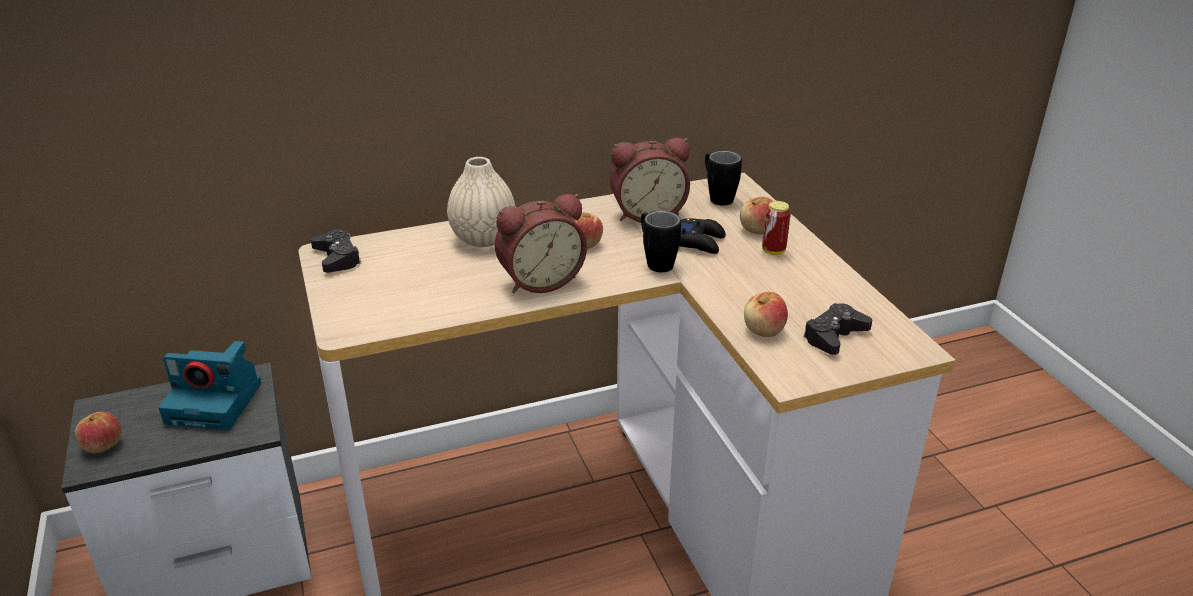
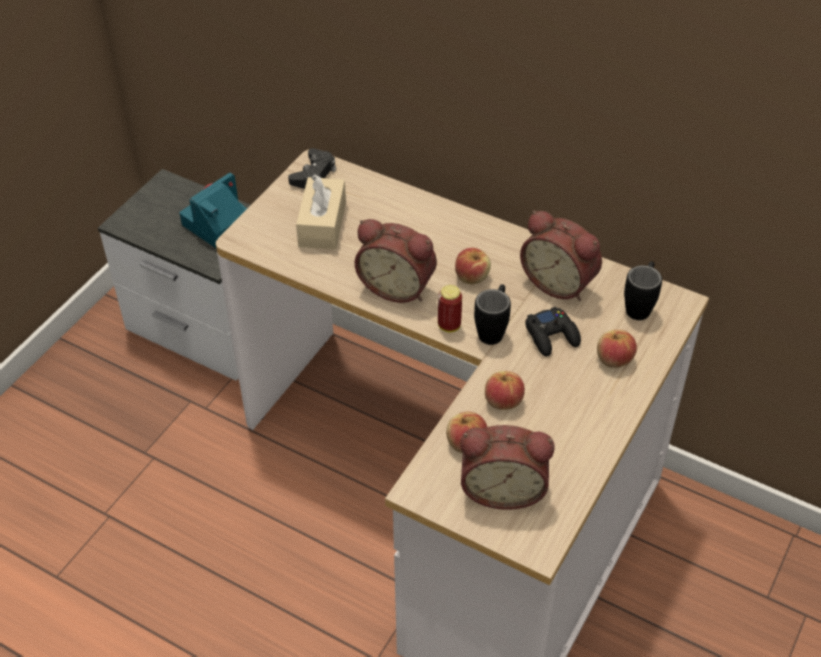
camera: 50 degrees right, 15 degrees up
(102, 445) = (140, 213): apple -> apple (503, 401)
(216, 402) = (220, 225): camera -> camera turned 75 degrees clockwise
(404, 281) = (322, 224): none -> beige tissue box
(483, 238) = (418, 222): beige vase -> none
(773, 251) = (591, 387): can -> can (449, 326)
(834, 336) = (503, 488): black game controller -> alarm clock

